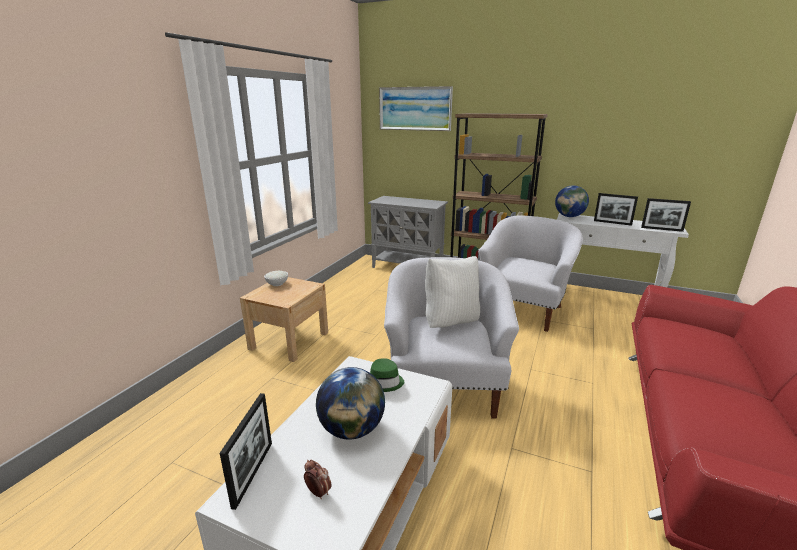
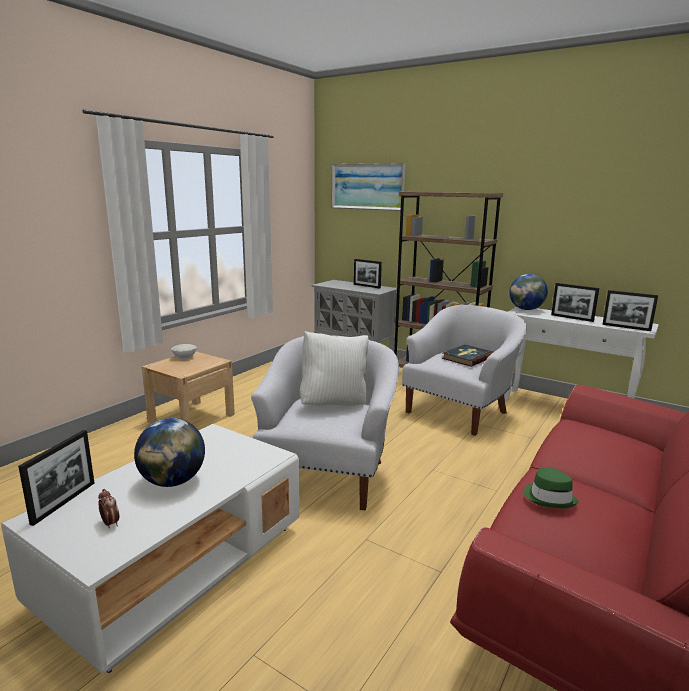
camera: 10 degrees right, 5 degrees down
(384, 382) = (230, 448): green hat -> green hat (549, 497)
(418, 201) = (367, 286): none -> picture frame
(531, 263) = (467, 358): none -> book

